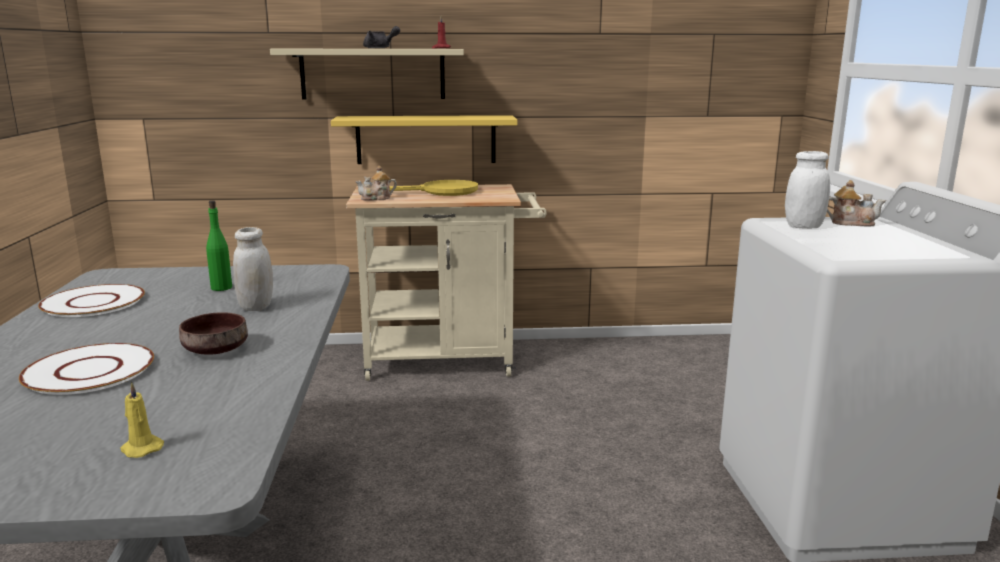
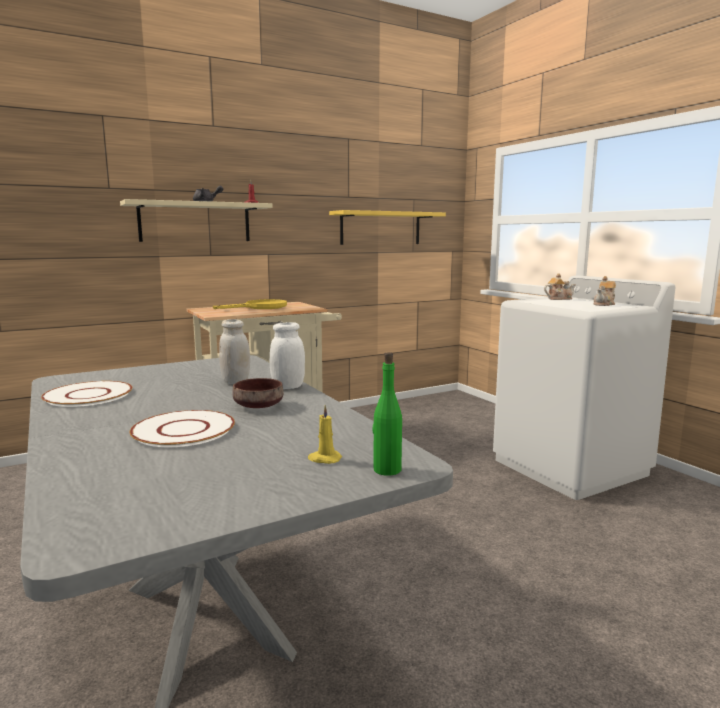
camera: 25 degrees left, 5 degrees down
(221, 288) = (182, 375): green bottle -> green bottle (386, 470)
(377, 198) = (221, 313): teapot -> teapot (604, 304)
(426, 139) = (236, 271): yellow shelf -> yellow shelf (380, 228)
(803, 226) = (541, 301): white jar -> white jar (288, 387)

